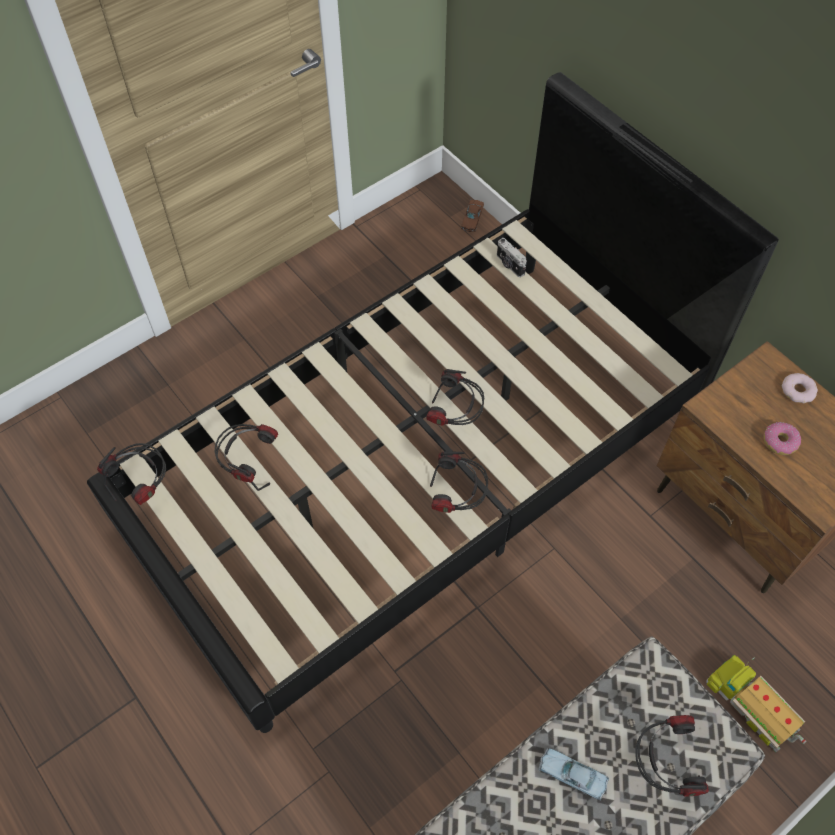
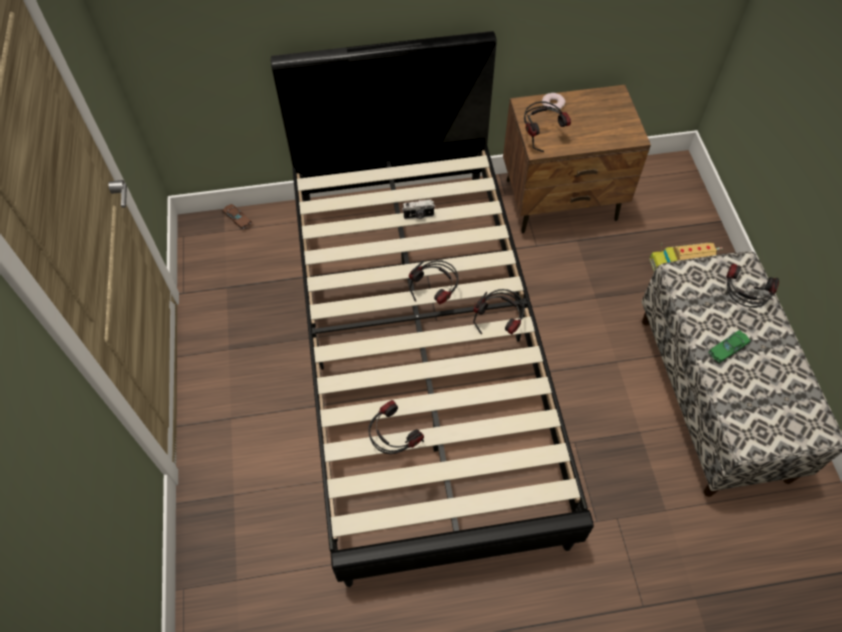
camera: 60 degrees left, 0 degrees up
(143, 487) = (367, 525): headphones -> headphones (541, 136)
(509, 265) = (332, 201): camera -> camera (419, 216)
(572, 775) = (728, 348): blue toy car -> green toy car
(779, 442) = (582, 131): donut -> none

